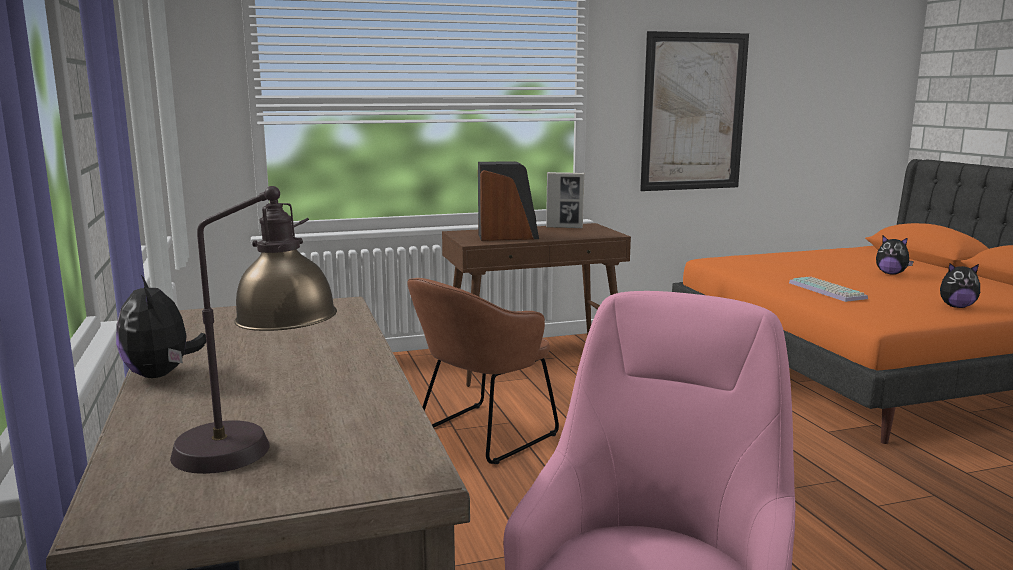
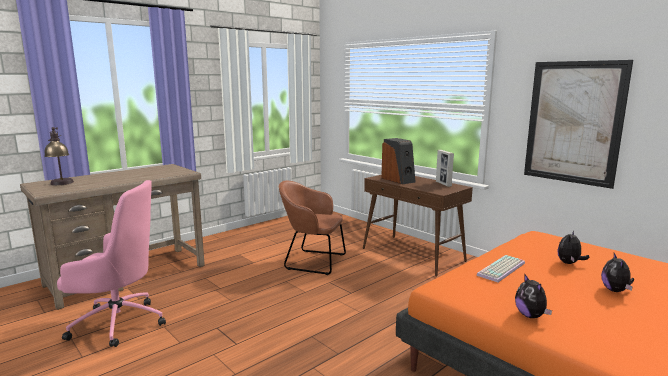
camera: 65 degrees right, 0 degrees up
(162, 375) = (114, 172): plush toy -> plush toy (569, 263)

